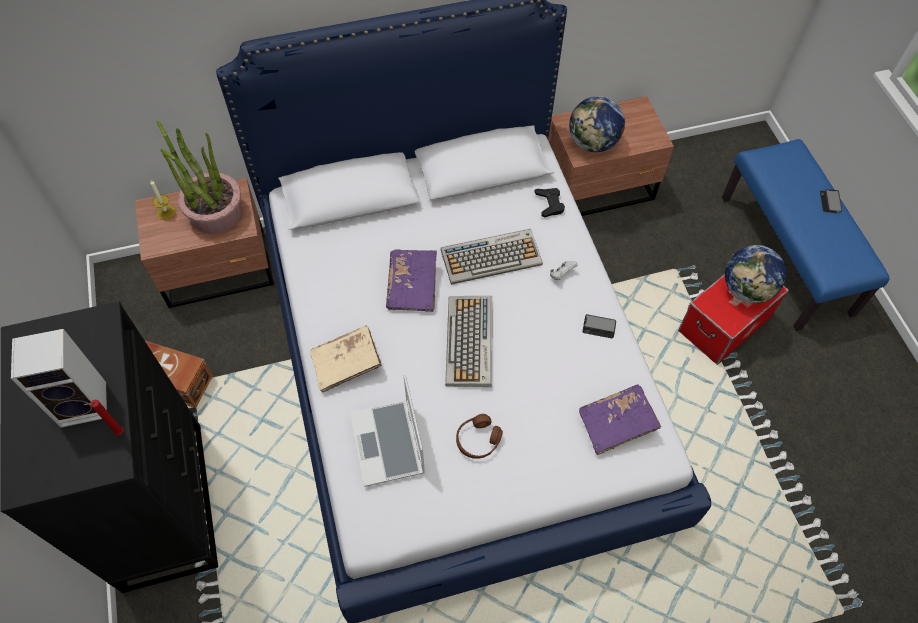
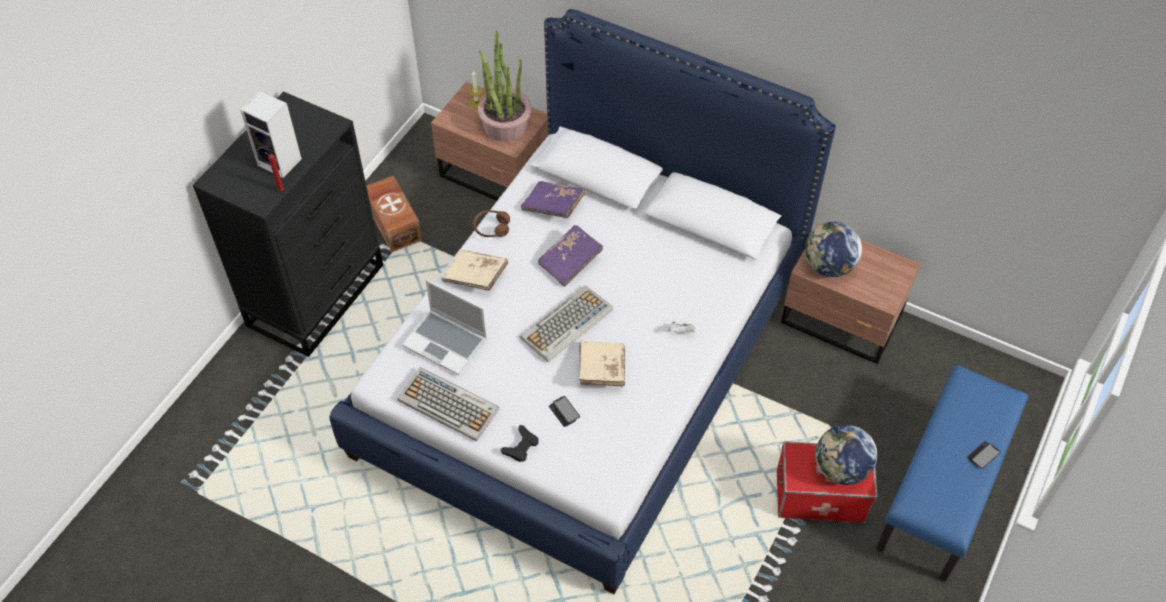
camera: 45 degrees right, 5 degrees down
(389, 444) = (447, 342): laptop -> laptop turned 90 degrees counterclockwise
(478, 440) = (502, 386): brown headphones -> brown headphones (492, 228)
(492, 257) = (646, 283): keyboard -> keyboard (449, 404)
(539, 356) = (601, 369): none -> beige book
(549, 204) = (730, 280): black game controller -> black game controller (521, 446)
(599, 327) = (665, 385): phone -> phone (564, 412)
(616, 424) = (601, 451): purple book -> purple book (553, 206)

